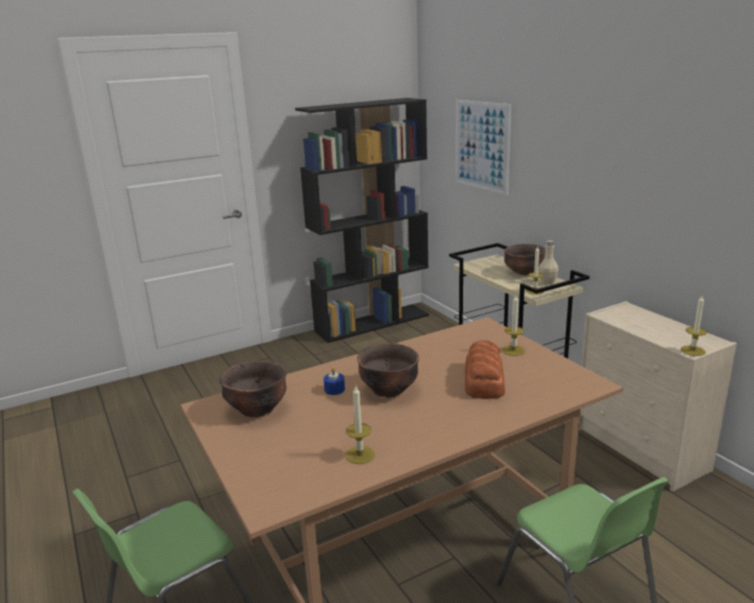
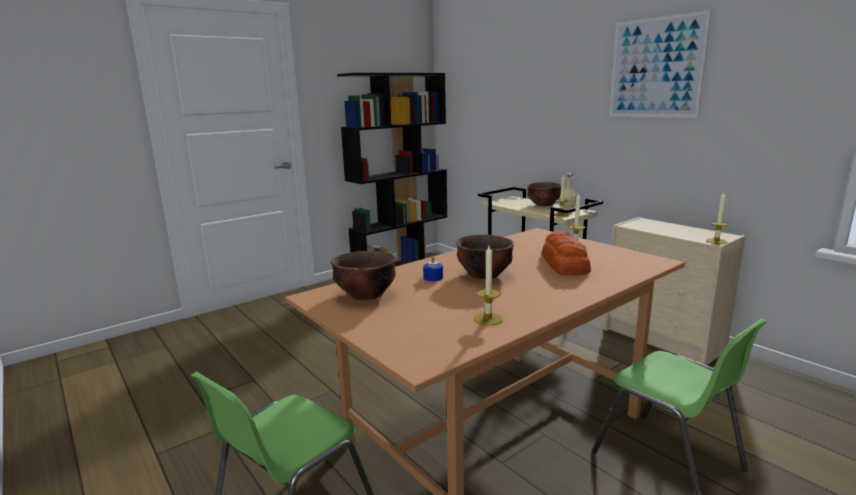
camera: 10 degrees left, 5 degrees down
(481, 145) = (496, 106): picture -> picture (656, 68)

